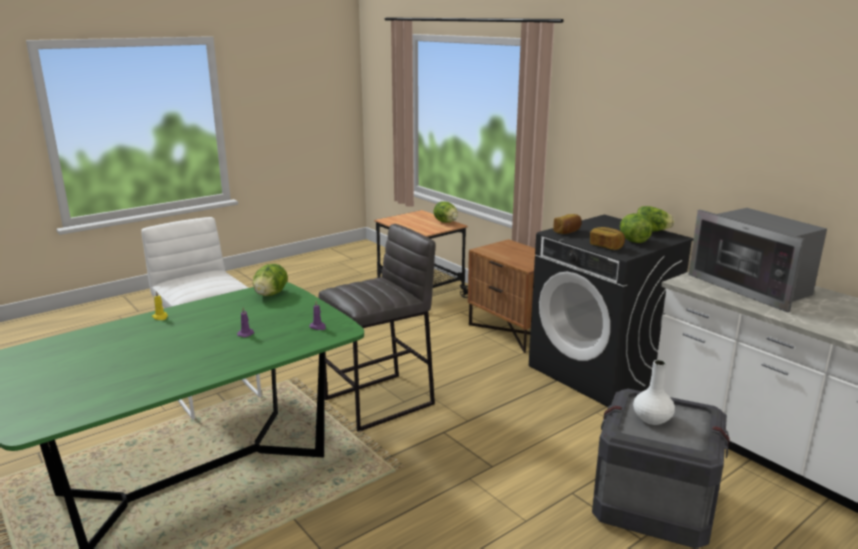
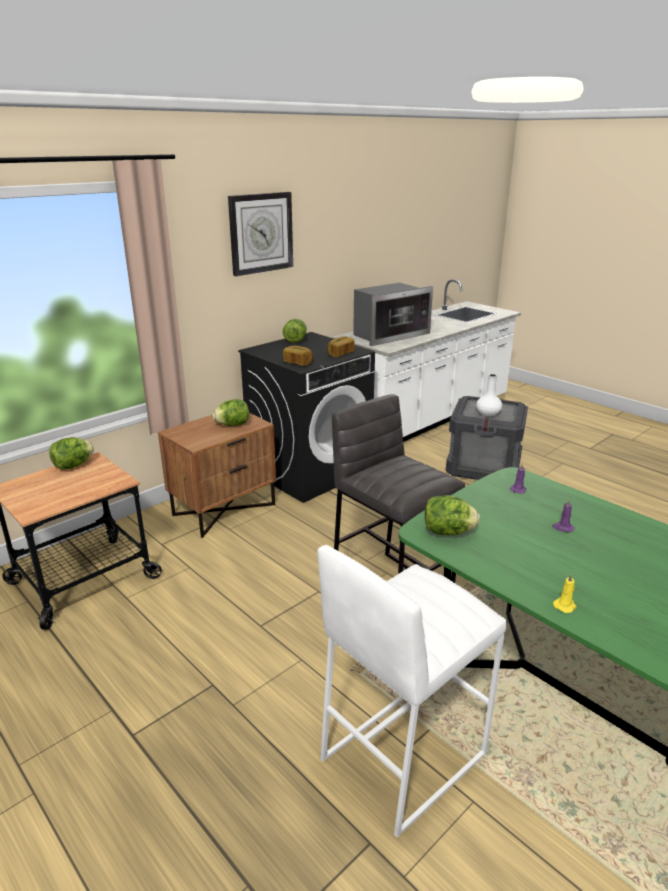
camera: 95 degrees left, 5 degrees up
(633, 241) = (322, 346): lettuce -> lettuce (233, 425)
(650, 105) = (261, 233): none -> wall clock

